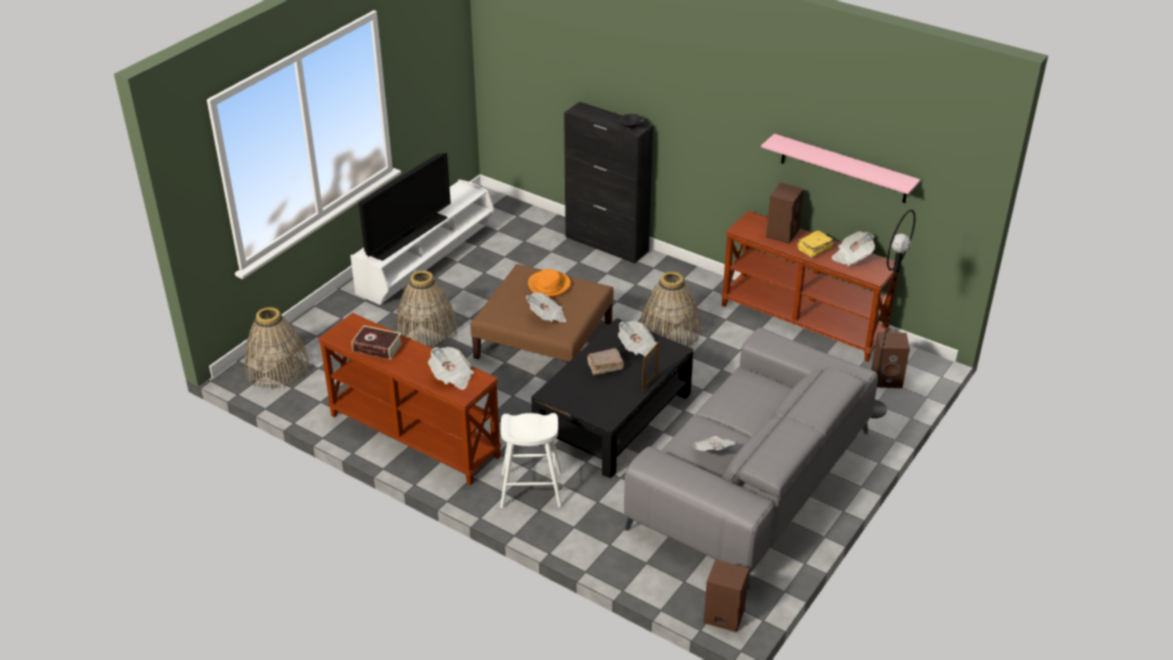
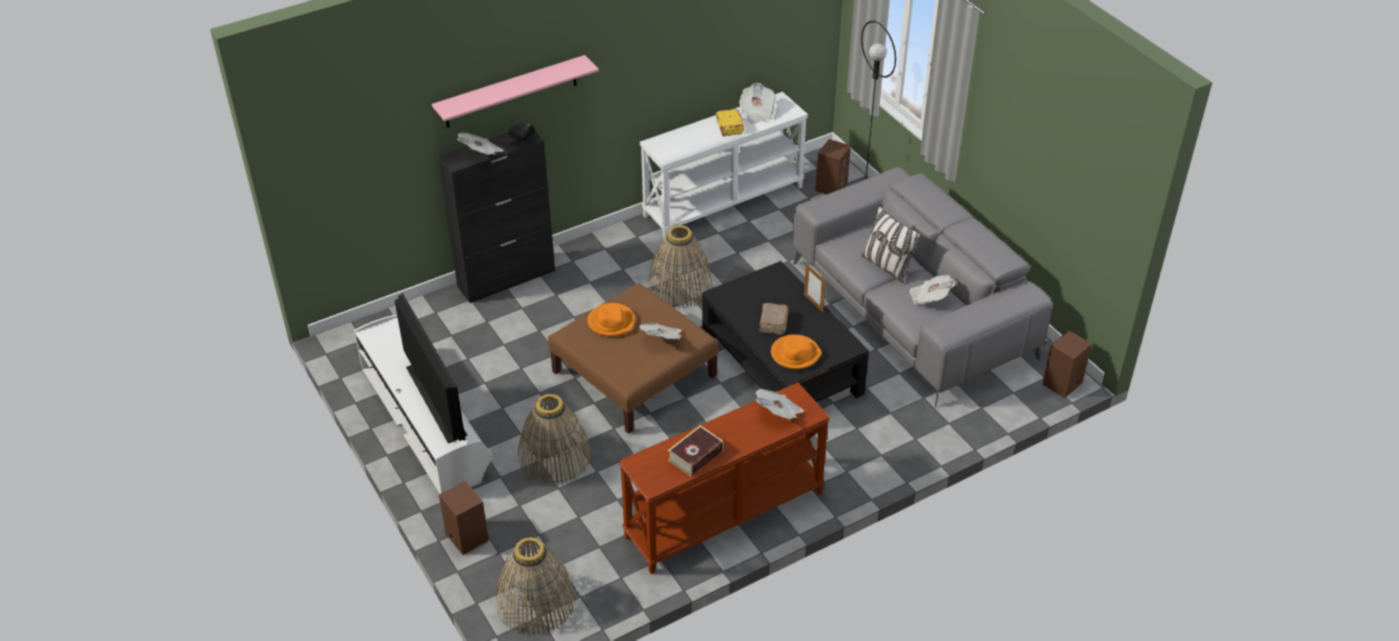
camera: 65 degrees left, 5 degrees up
(531, 490) = (852, 452): white stool -> none
(574, 390) = (795, 354): none -> orange hat
(638, 348) = (759, 294): newspaper -> newspaper (481, 153)
(737, 413) = (886, 266): none -> pillow
(782, 233) = (691, 135): brown speaker -> brown speaker (465, 537)
(803, 321) = (723, 200): brown console table -> white console table
(843, 169) = (722, 43): pink shelf -> pink shelf (511, 92)

